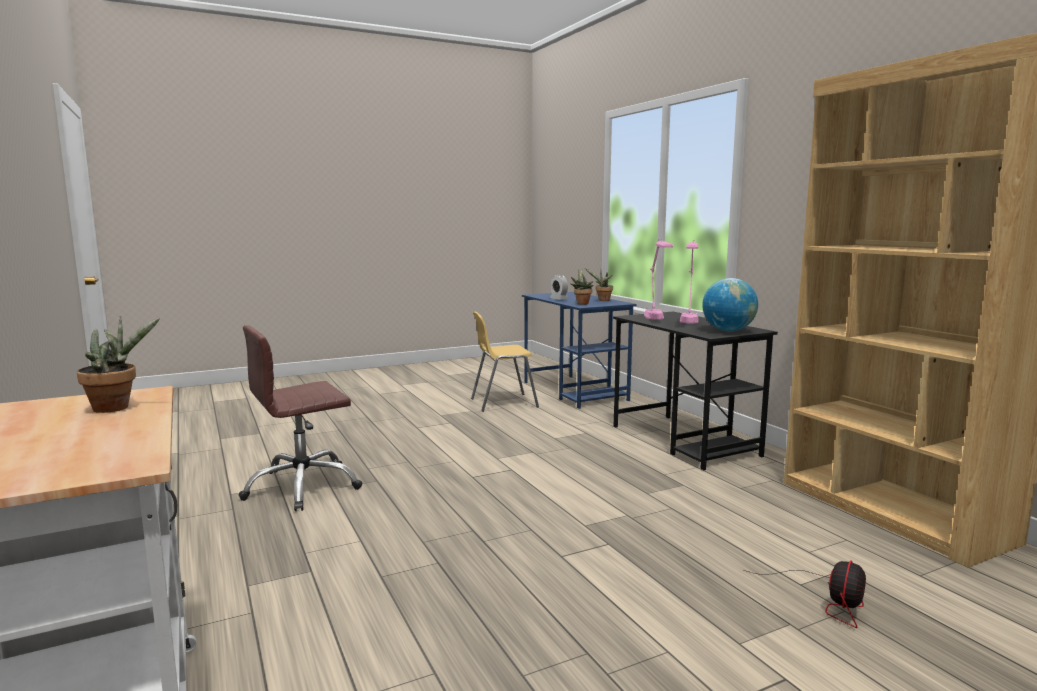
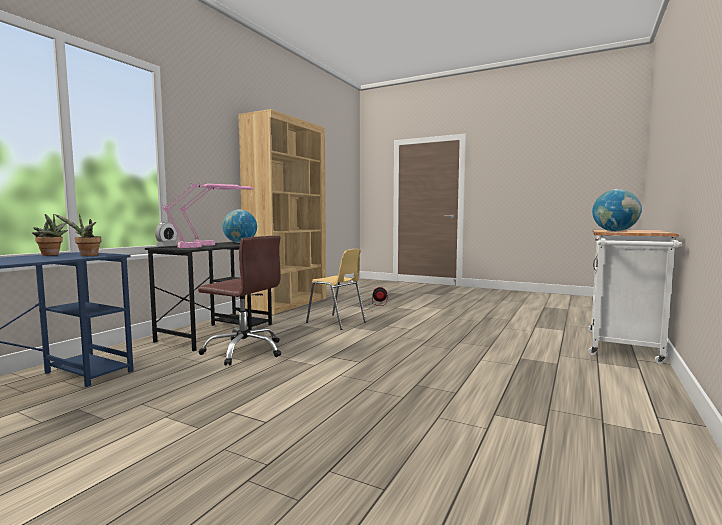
camera: 125 degrees left, 5 degrees down
(117, 407) = (615, 231): potted plant -> globe
(302, 487) = (476, 403): brown office chair -> brown office chair (244, 351)
(503, 403) = (113, 410): yellow chair -> yellow chair (336, 322)
(558, 299) = (32, 260): alarm clock -> alarm clock (166, 246)

